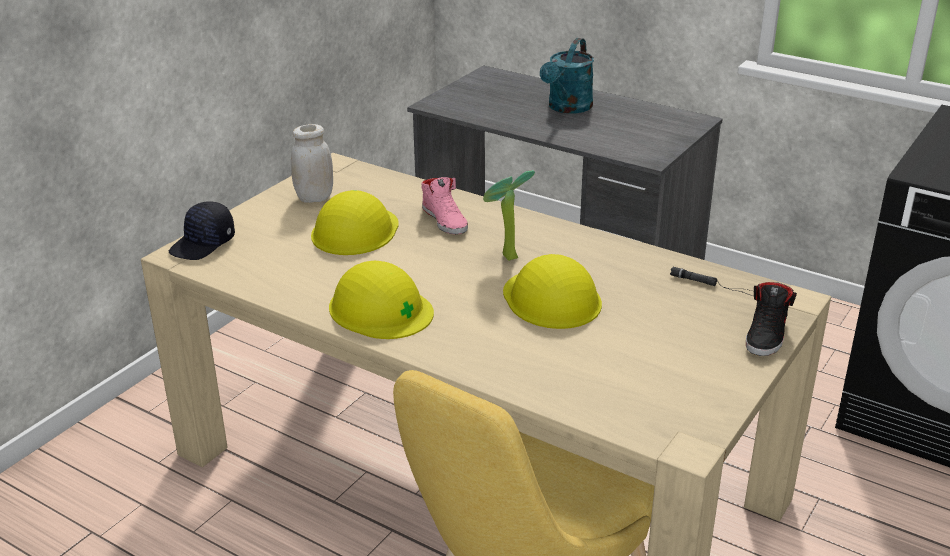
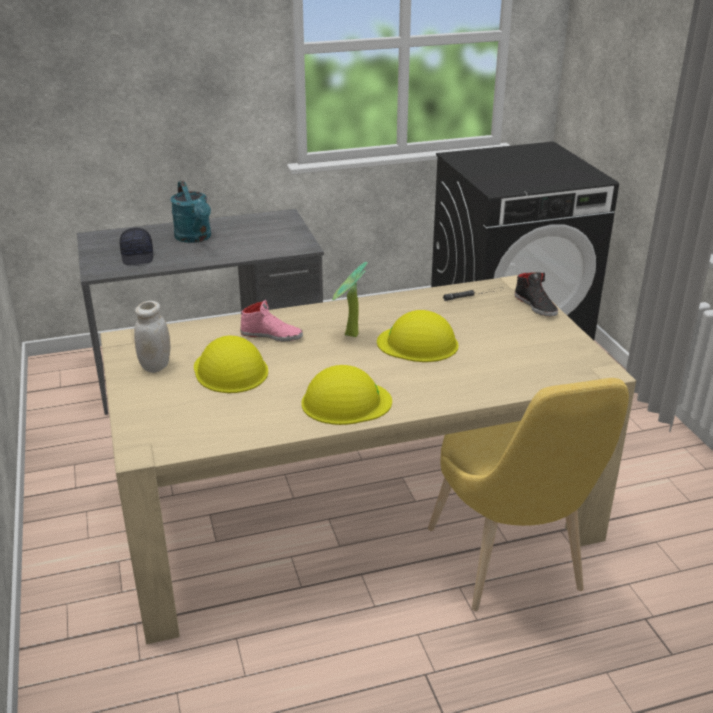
camera: 50 degrees left, 0 degrees up
(203, 244) = (144, 436): black cap -> black cap (138, 256)

